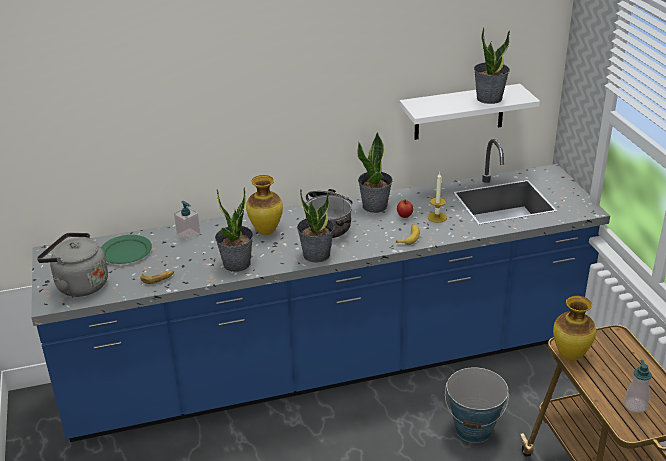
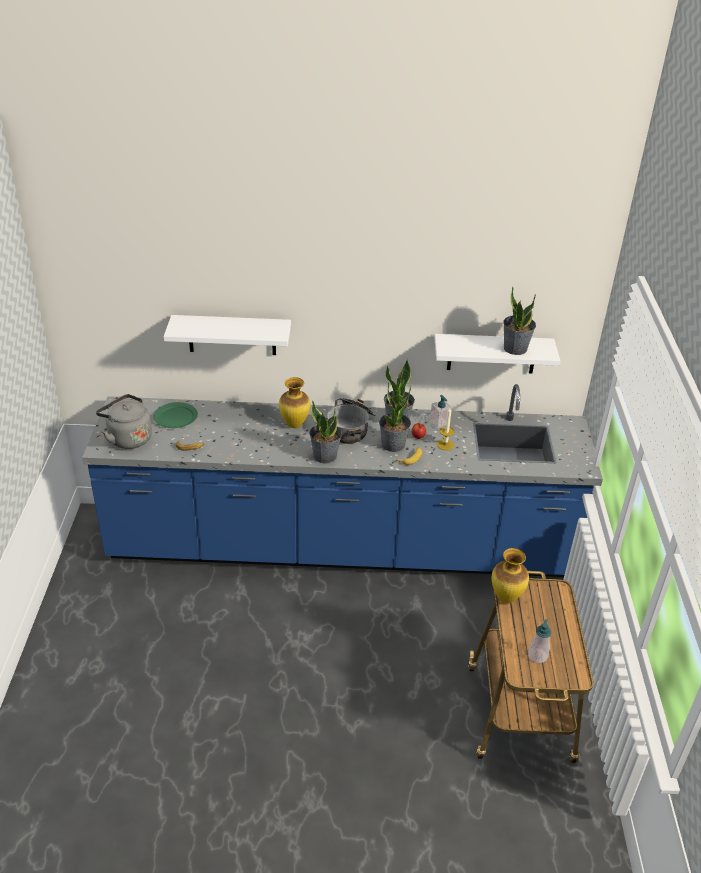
camera: 15 degrees right, 5 degrees up
(175, 142) = (232, 335): none -> white shelf
(188, 234) = (231, 413): soap dispenser -> soap dispenser (439, 423)
(237, 264) = (257, 449): potted plant -> potted plant (393, 445)
(473, 429) = (436, 635): bucket -> none

